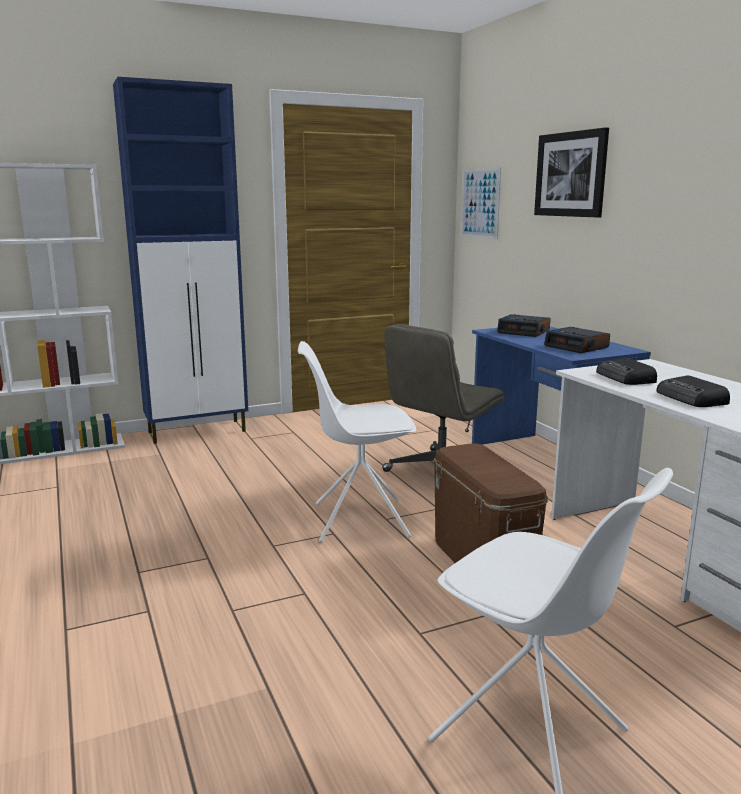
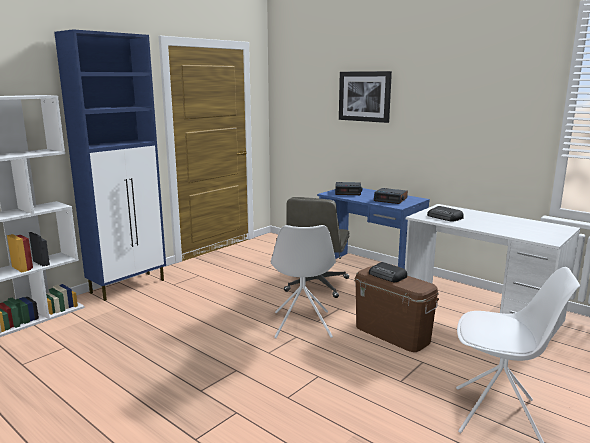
camera: 25 degrees left, 0 degrees up
(358, 520) = (302, 325): white chair -> white chair turned 60 degrees counterclockwise
(480, 203) = (291, 110): picture -> none
(692, 398) = (490, 226): radio -> radio (387, 276)

